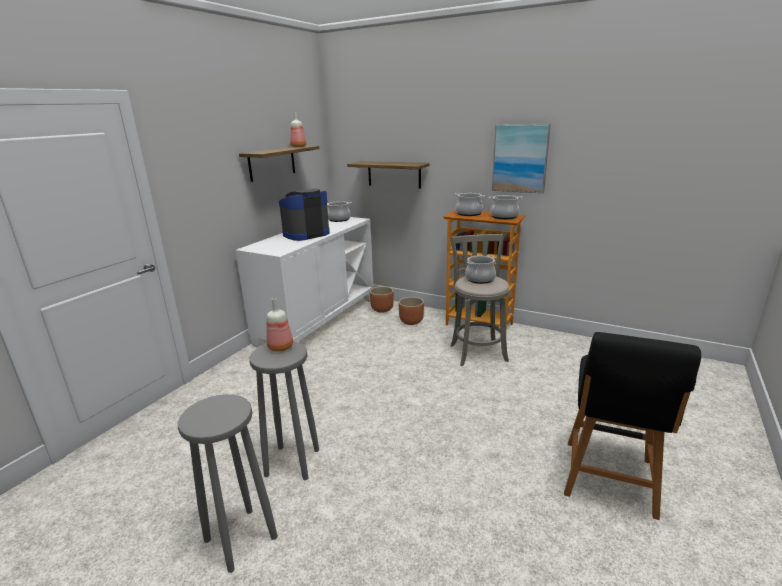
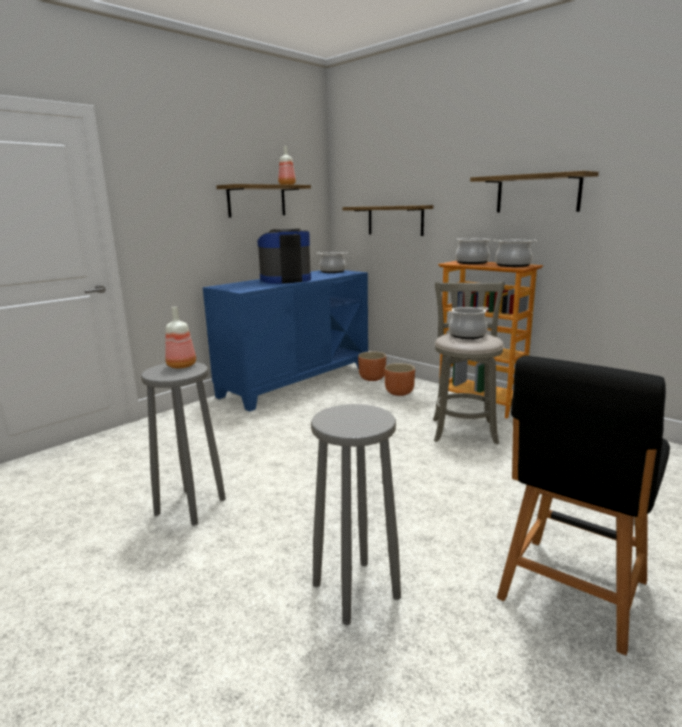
camera: 15 degrees right, 5 degrees down
(240, 538) = (95, 567): grey stool -> grey stool (355, 590)
(318, 320) = (296, 382): white cabinet -> blue cabinet
(520, 158) = (537, 193): picture -> shelf

